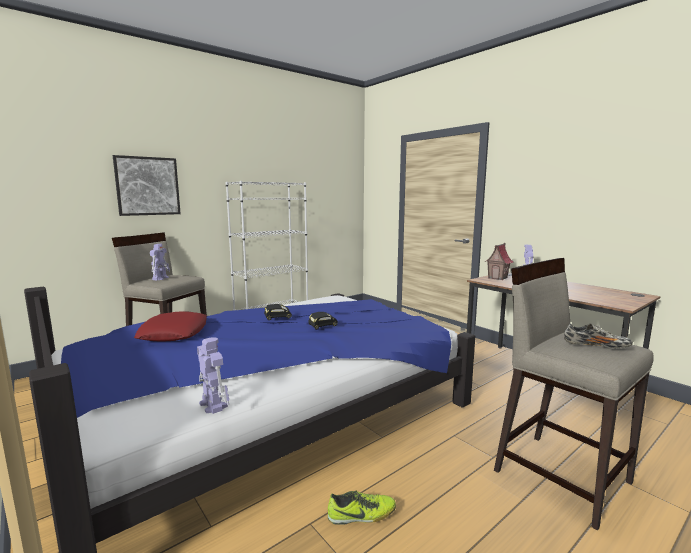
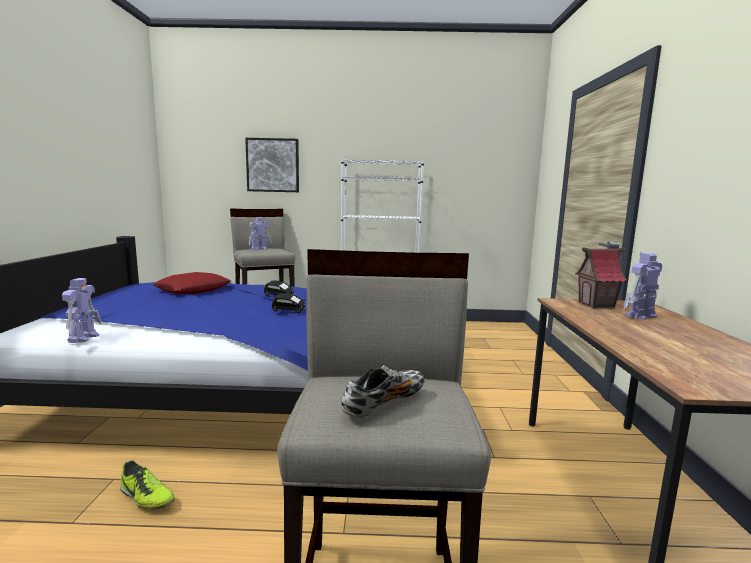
camera: 40 degrees right, 0 degrees up
(596, 346) = (384, 403): shoe -> shoe turned 105 degrees counterclockwise

